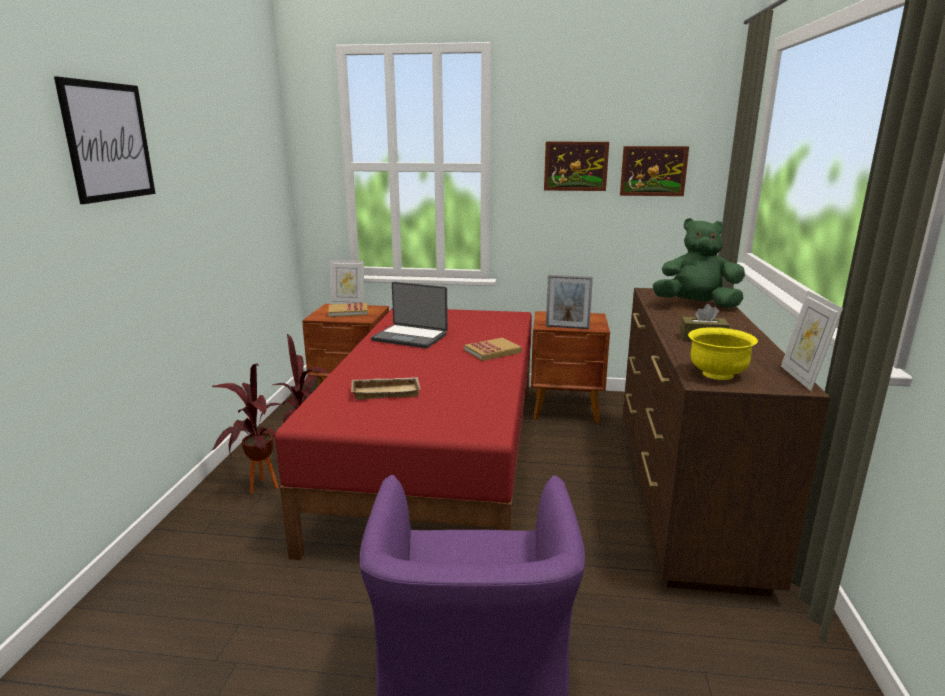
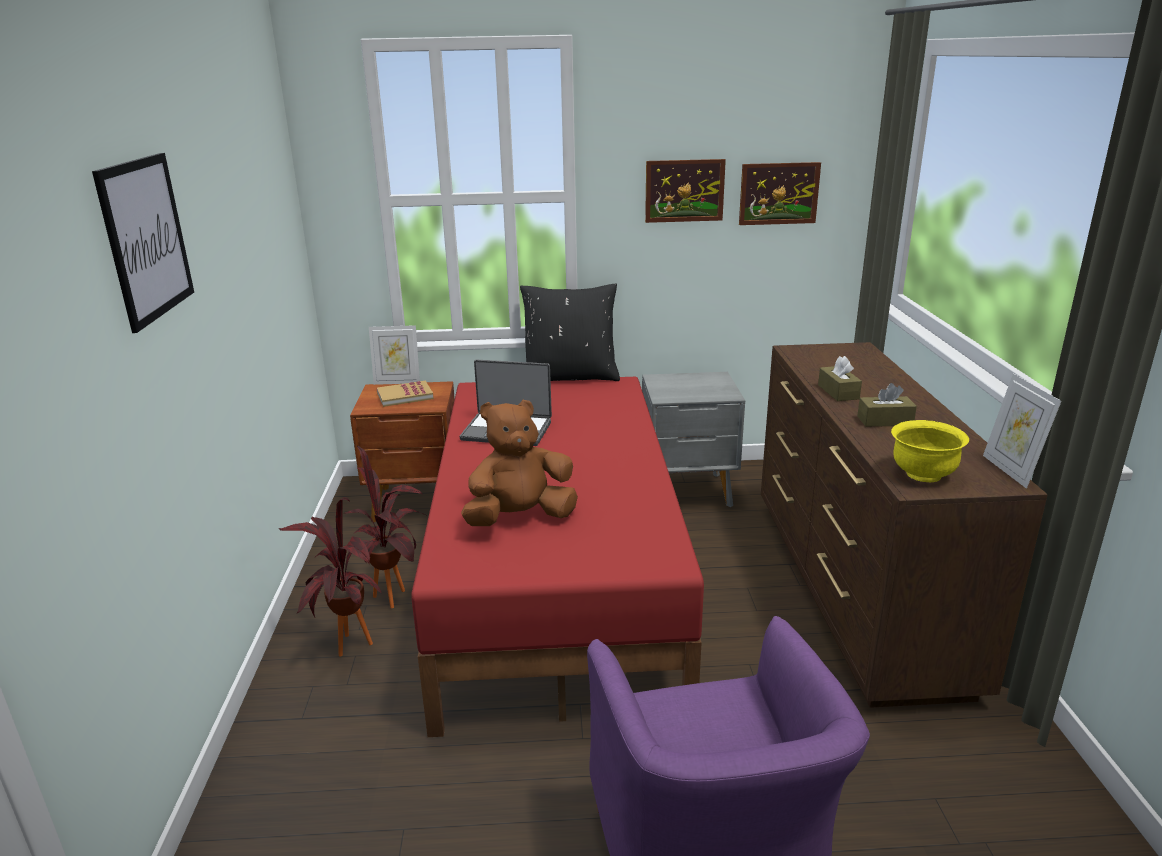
camera: 10 degrees left, 5 degrees up
(386, 392) = (520, 518): beige tray -> brown plush toy
(478, 308) = (570, 376): none -> black pillow
(493, 351) = (619, 443): book -> none
(567, 327) = (692, 397): picture frame -> none
(567, 409) = (689, 492): brown nightstand -> grey nightstand
(672, 318) = (838, 392): none -> brown tissue box
(696, 305) = (855, 369): green plush toy -> none

